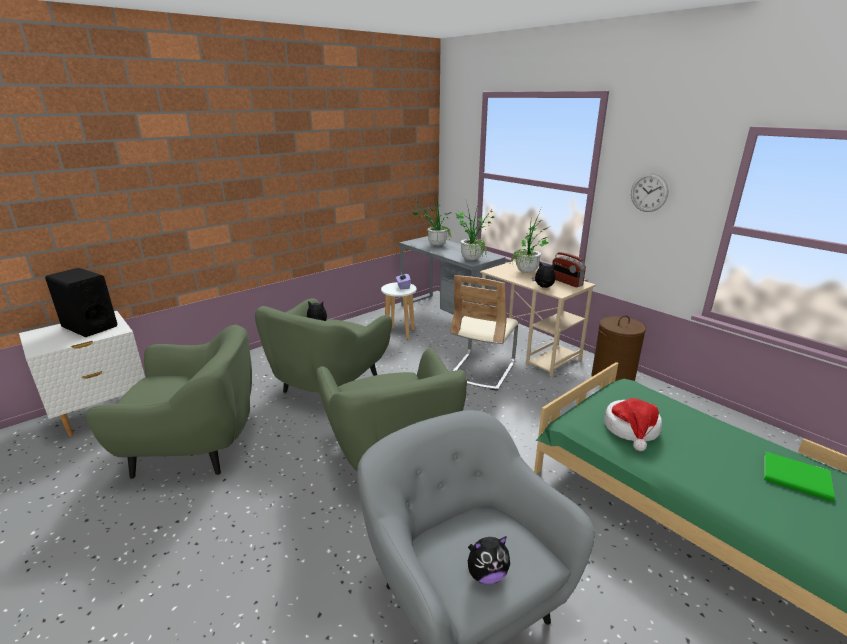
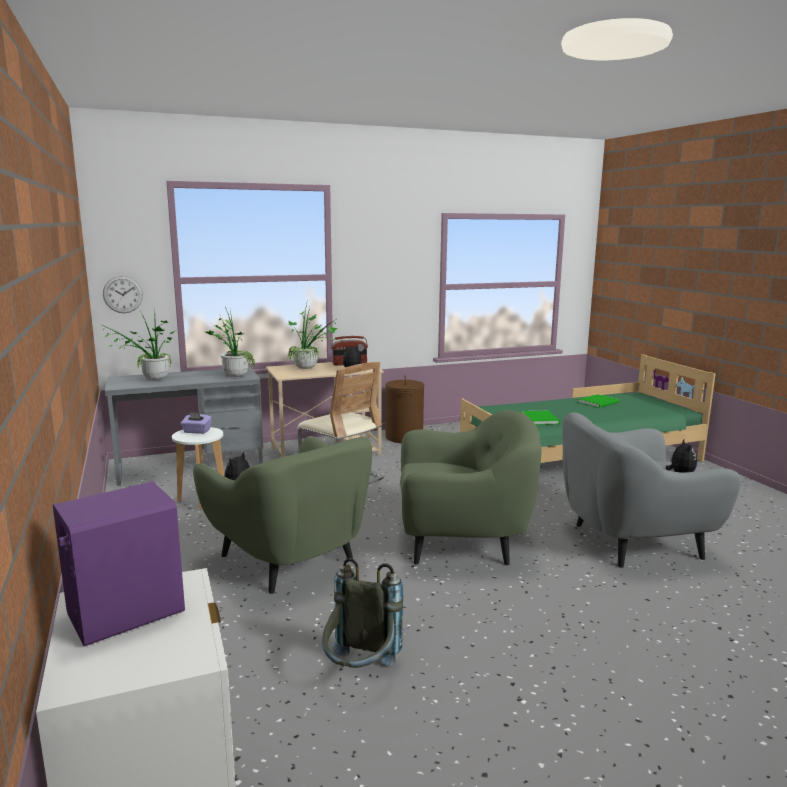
camera: 70 degrees left, 10 degrees down
(89, 326) = (125, 613): black speaker -> purple speaker
(195, 447) = (360, 673): green armchair -> grey backpack
(631, 429) = (541, 418): hat -> green book
(649, 192) = (382, 270): wall clock -> wall clock (123, 294)

